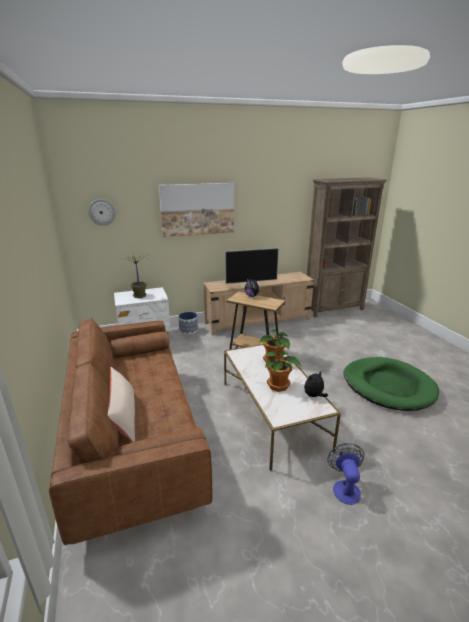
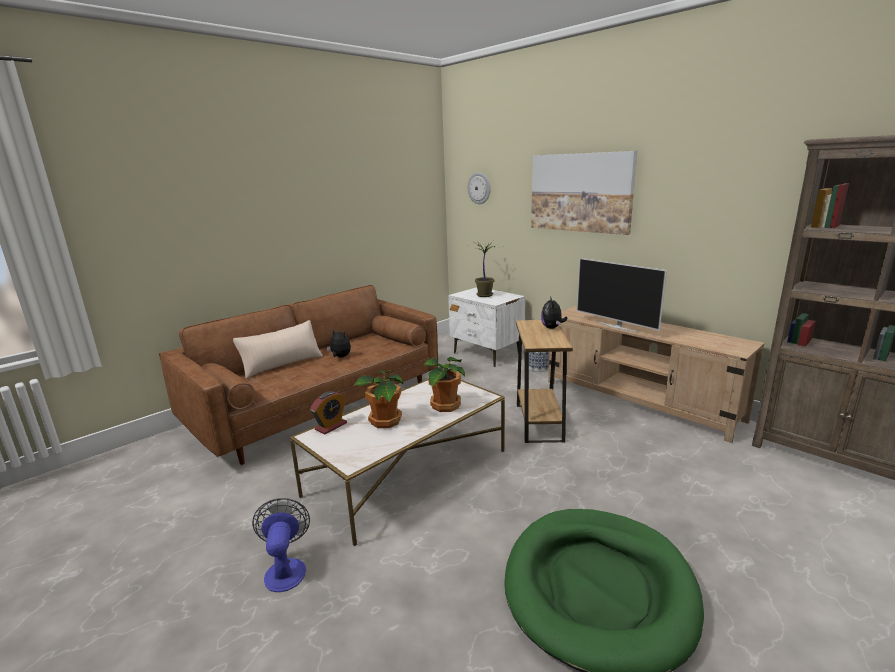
camera: 65 degrees right, 5 degrees down
(270, 408) = (331, 426): none -> alarm clock
(314, 396) = (376, 450): plush toy -> plush toy (340, 357)
(345, 487) = (286, 568): fan -> fan turned 75 degrees counterclockwise

